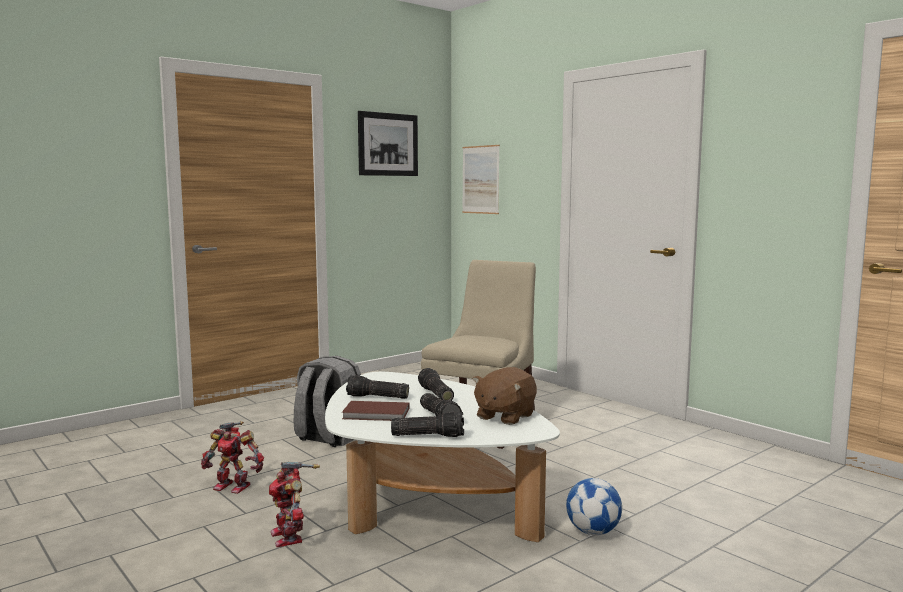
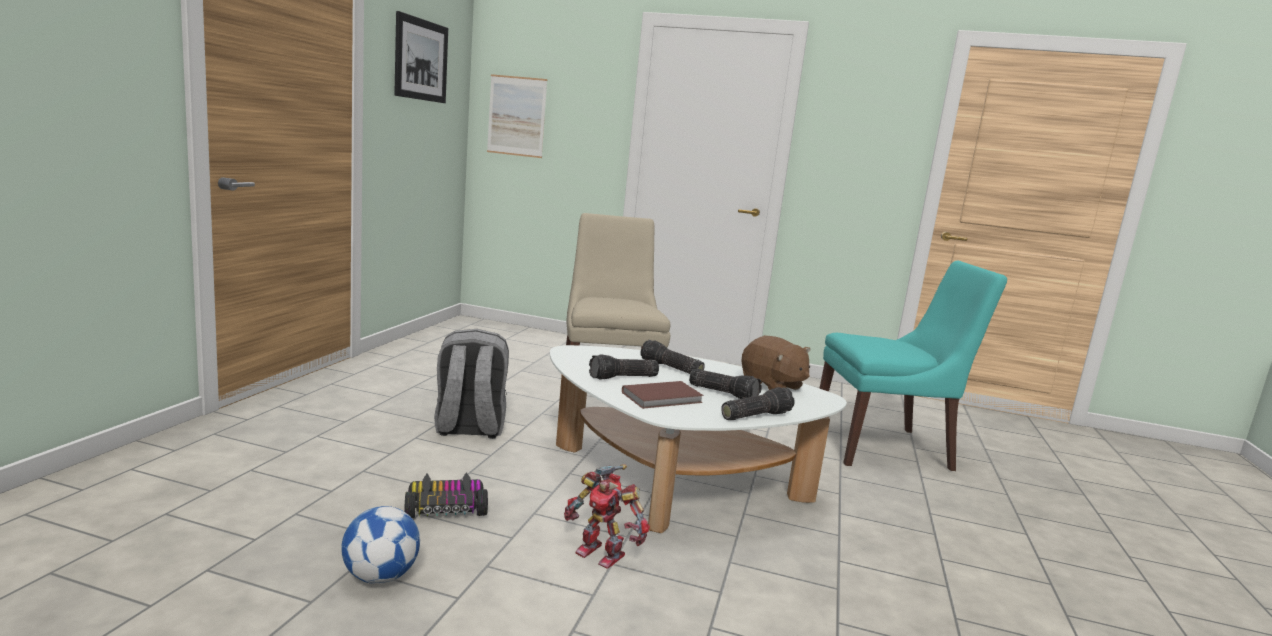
camera: 35 degrees left, 5 degrees up
(233, 486) = (445, 508): toy robot -> toy car
(504, 416) = (772, 385): brown plush toy -> brown plush toy turned 45 degrees counterclockwise
(593, 531) = (836, 483): football -> football (380, 576)
(715, 512) = (885, 447): none -> turquoise chair

